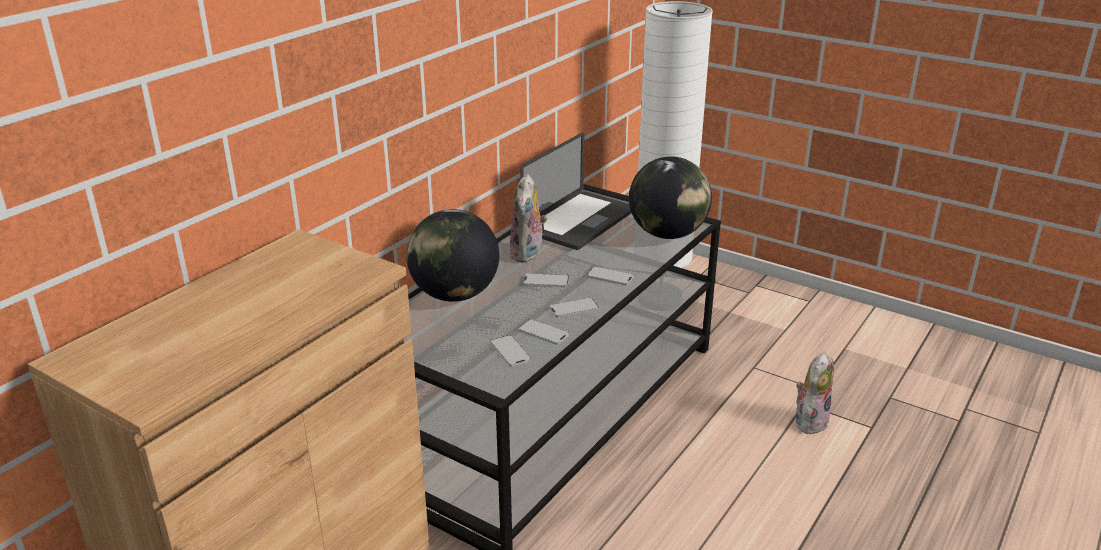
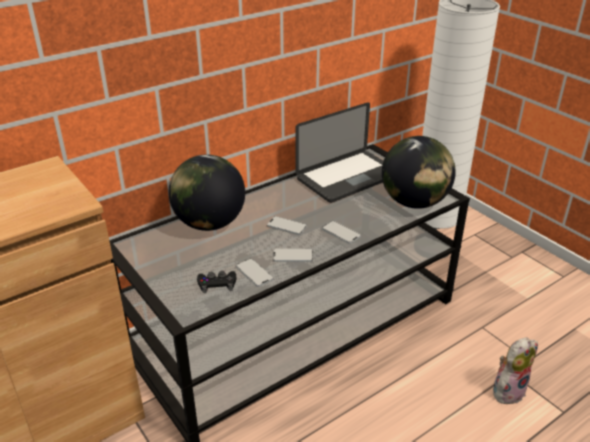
camera: 20 degrees right, 5 degrees up
(510, 352) = (217, 284): phone -> black game controller
(528, 254) = (289, 199): plush toy -> none

